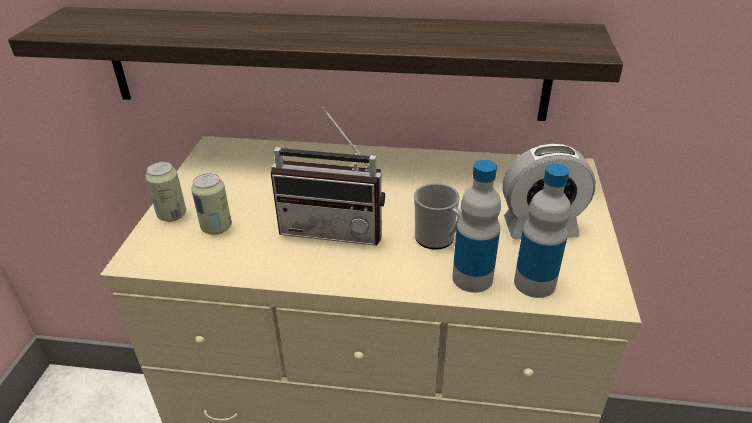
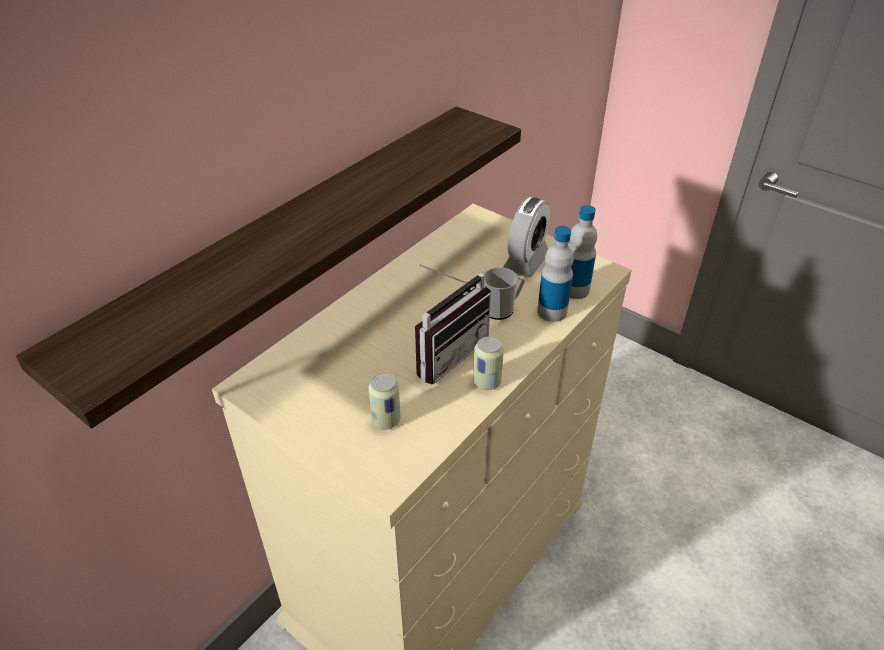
camera: 60 degrees left, 5 degrees up
(172, 215) = (339, 445): can -> can (487, 382)

